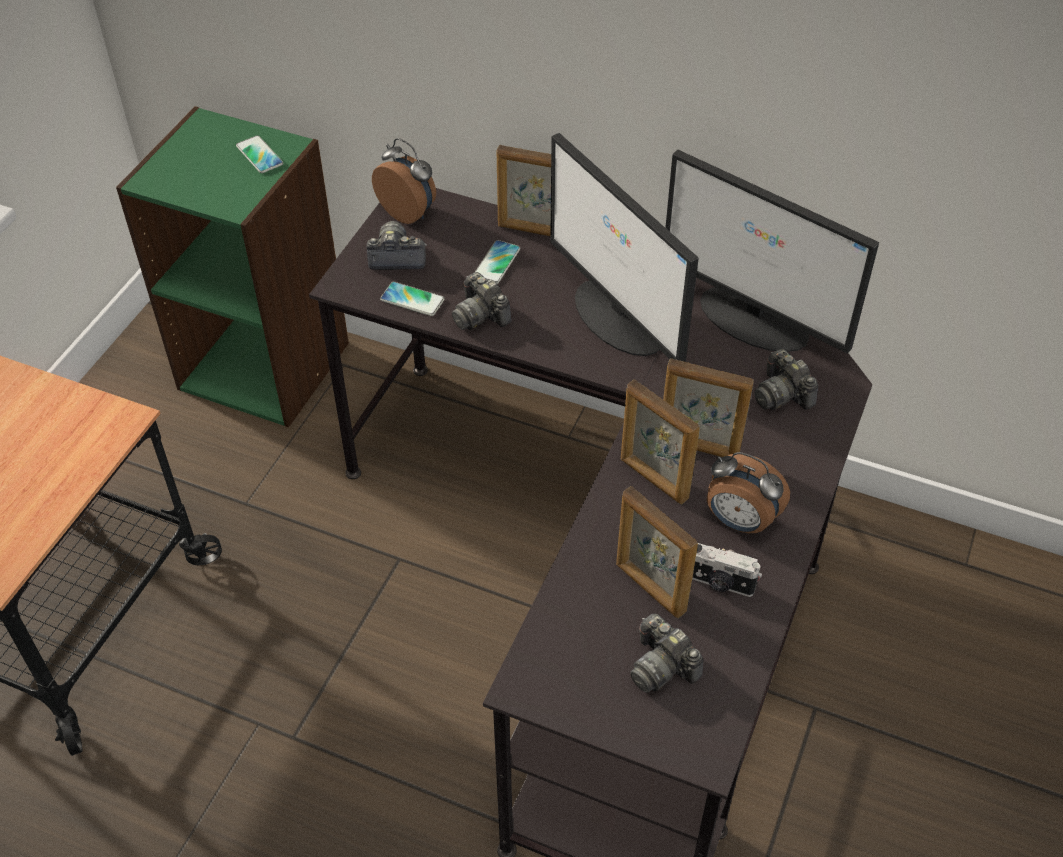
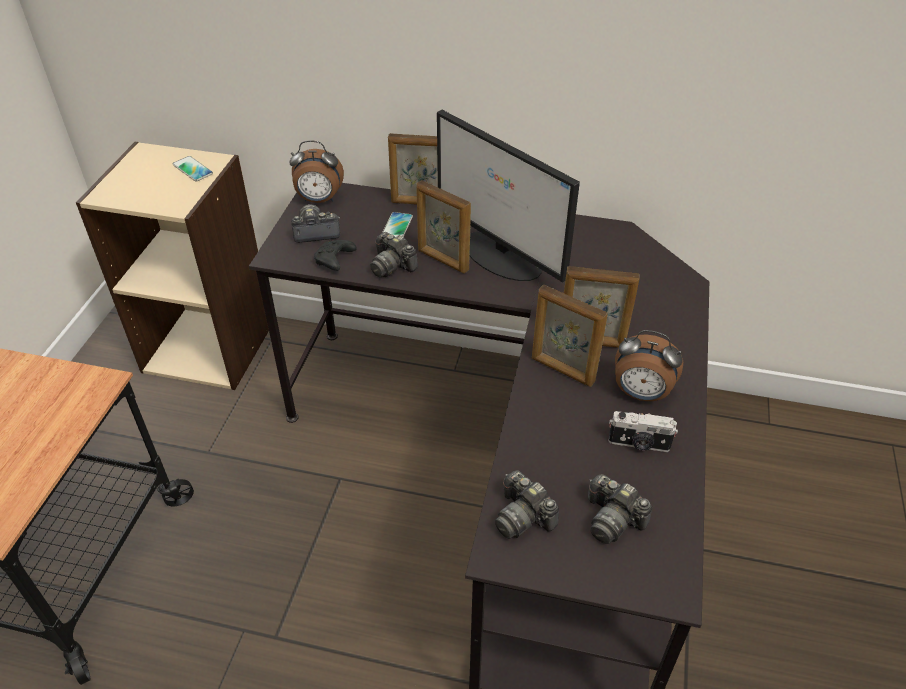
camera: 10 degrees left, 5 degrees down
(265, 364) = (209, 346): green bookcase -> beige bookcase
(409, 212) = (319, 200): alarm clock -> alarm clock turned 150 degrees clockwise
(412, 300) = (334, 261): phone -> black game controller
(650, 588) = (584, 456): picture frame -> picture frame (442, 260)
(755, 320) = (607, 246): monitor -> none
(782, 394) = (644, 296): camera -> camera (523, 517)

